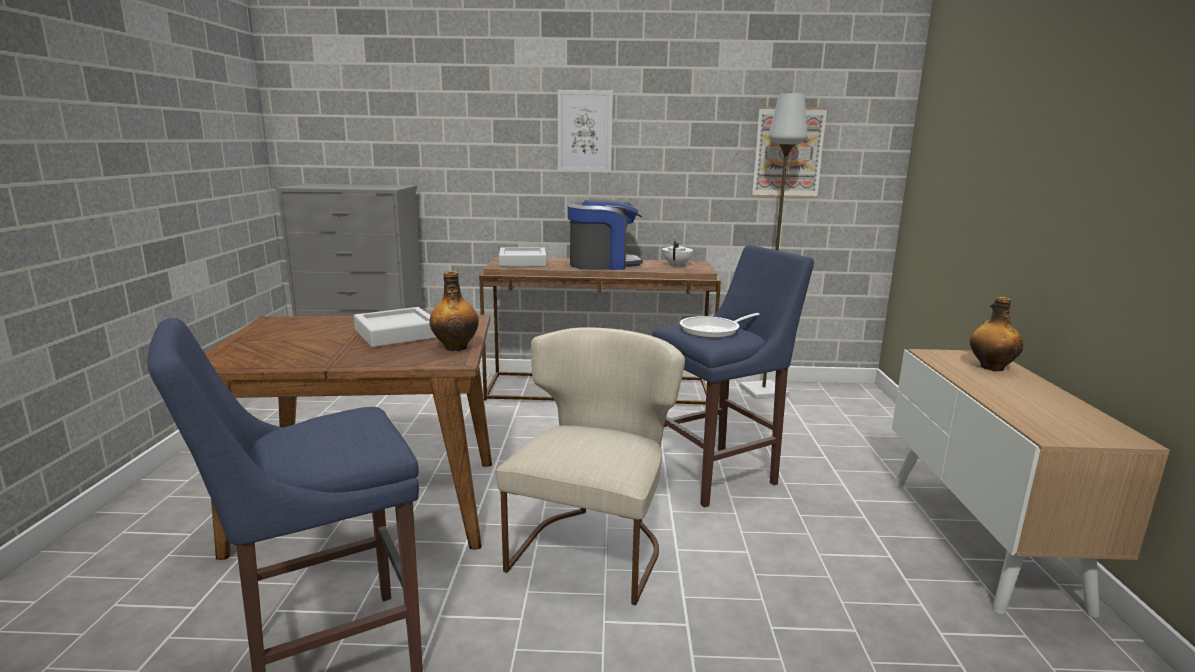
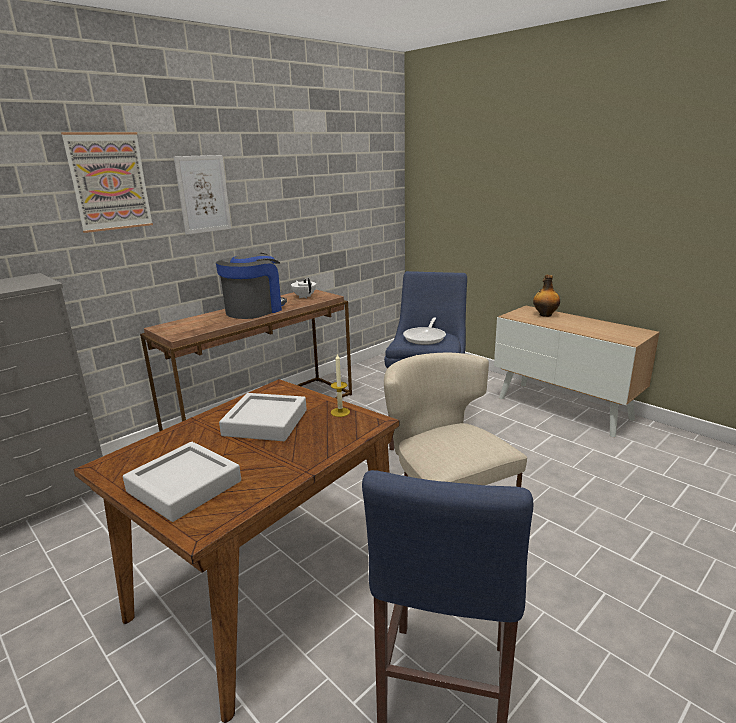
camera: 45 degrees left, 5 degrees up
(456, 347) = (340, 412): bottle -> candle
(522, 262) = (187, 326): grey tray -> grey tray (184, 486)
(763, 391) = (361, 372): grey floor lamp -> none
(788, 152) = (345, 196): picture -> picture (109, 182)

